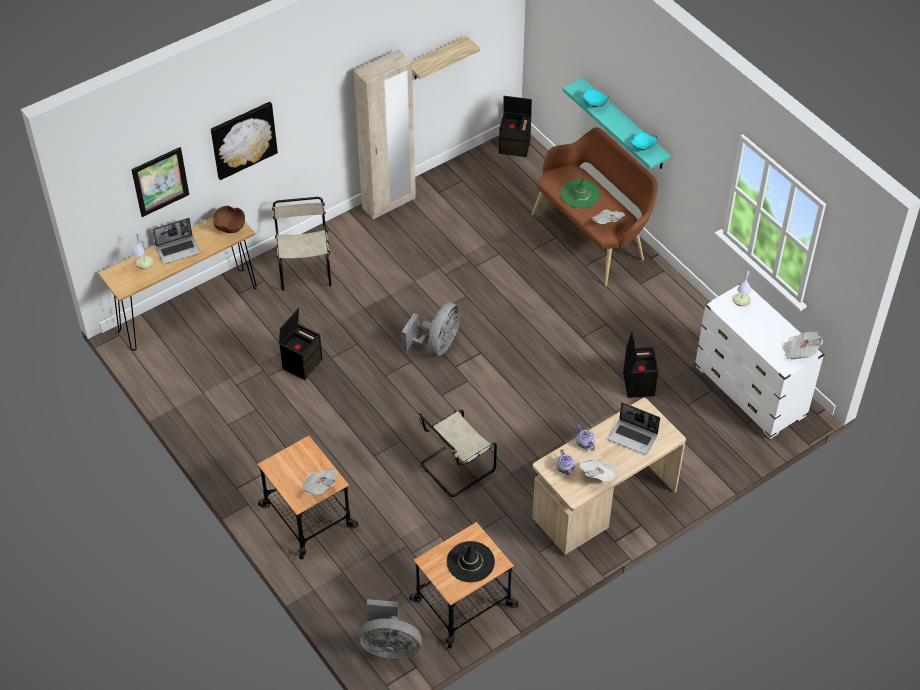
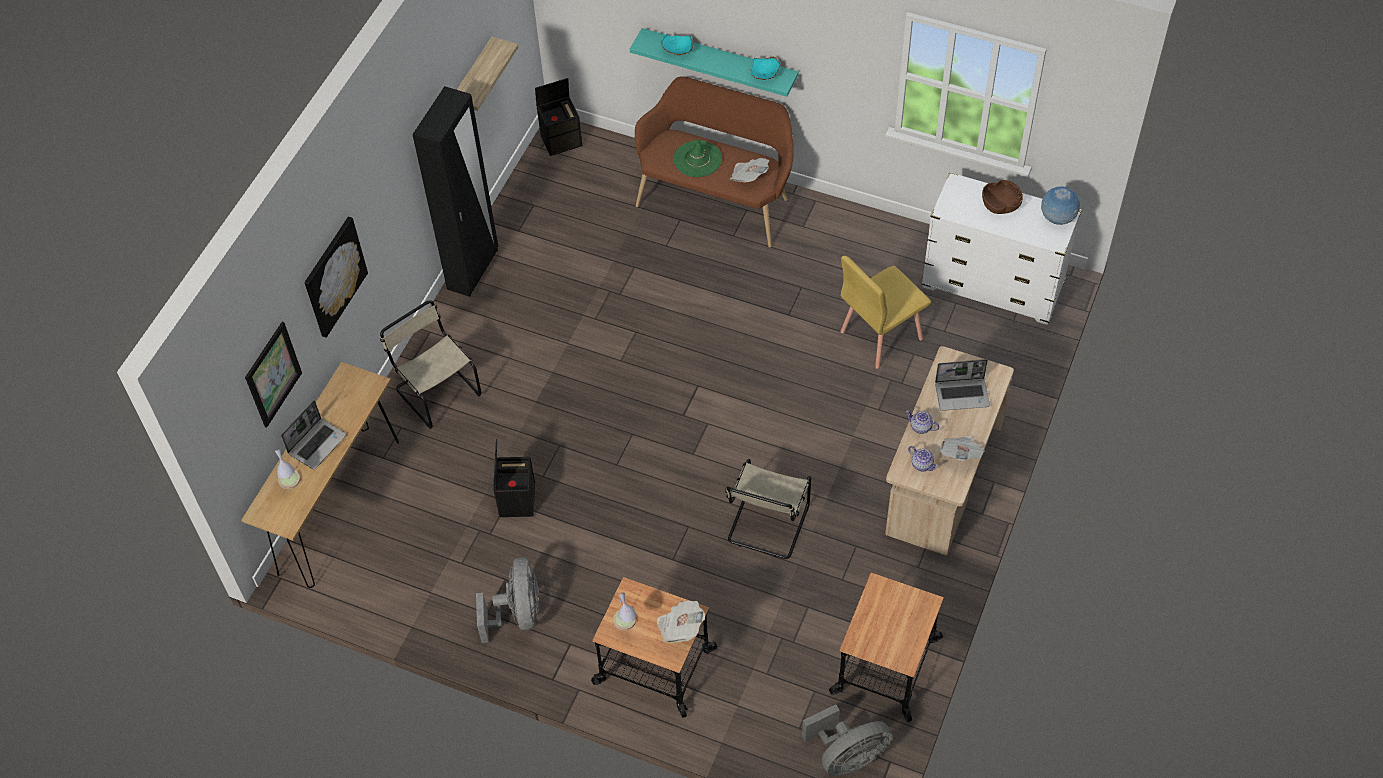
camera: 30 degrees left, 5 degrees up
(230, 227) = (356, 386): brown bowl -> brown bowl (1000, 205)
(389, 203) = (473, 270): beige wardrobe -> black wardrobe
(437, 345) = (646, 401): grey fan -> grey fan (518, 614)
(470, 562) = (898, 619): black hat -> none
(638, 384) = (880, 335): black storage box -> yellow chair
(741, 303) = (964, 196): table lamp -> table lamp (626, 624)
(799, 351) = (1057, 219): newspaper -> globe

